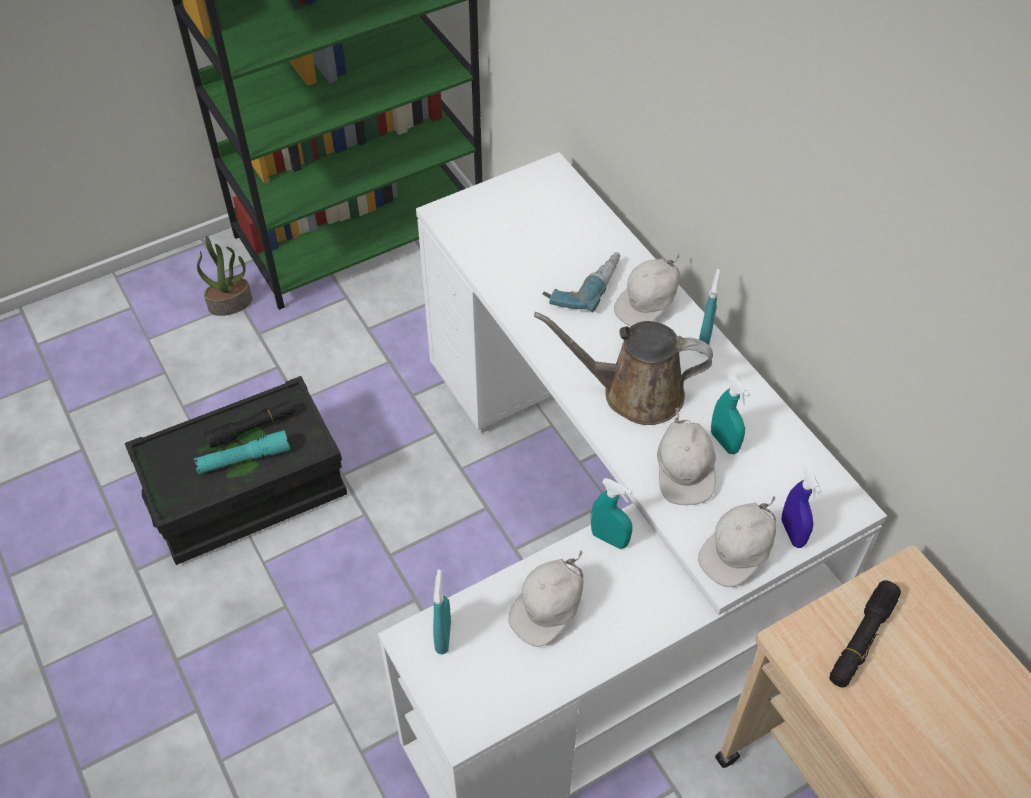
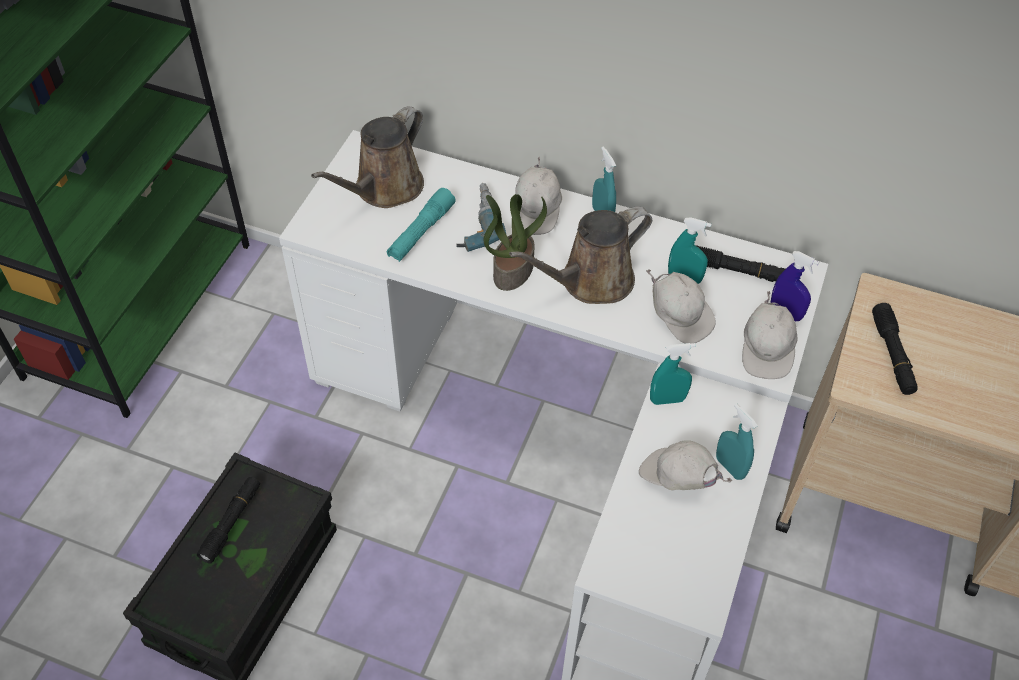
camera: 40 degrees left, 0 degrees up
(230, 303) = (74, 439): potted plant -> potted plant (513, 269)
(243, 459) = (248, 553): turquoise flashlight -> turquoise flashlight (421, 232)
(443, 636) = (624, 551): turquoise spray bottle -> turquoise spray bottle (730, 467)
(536, 214) = (384, 189): none -> brown watering can
(548, 611) = (677, 479): white cap -> white cap turned 120 degrees clockwise
(783, 466) = (736, 271): none -> black flashlight

